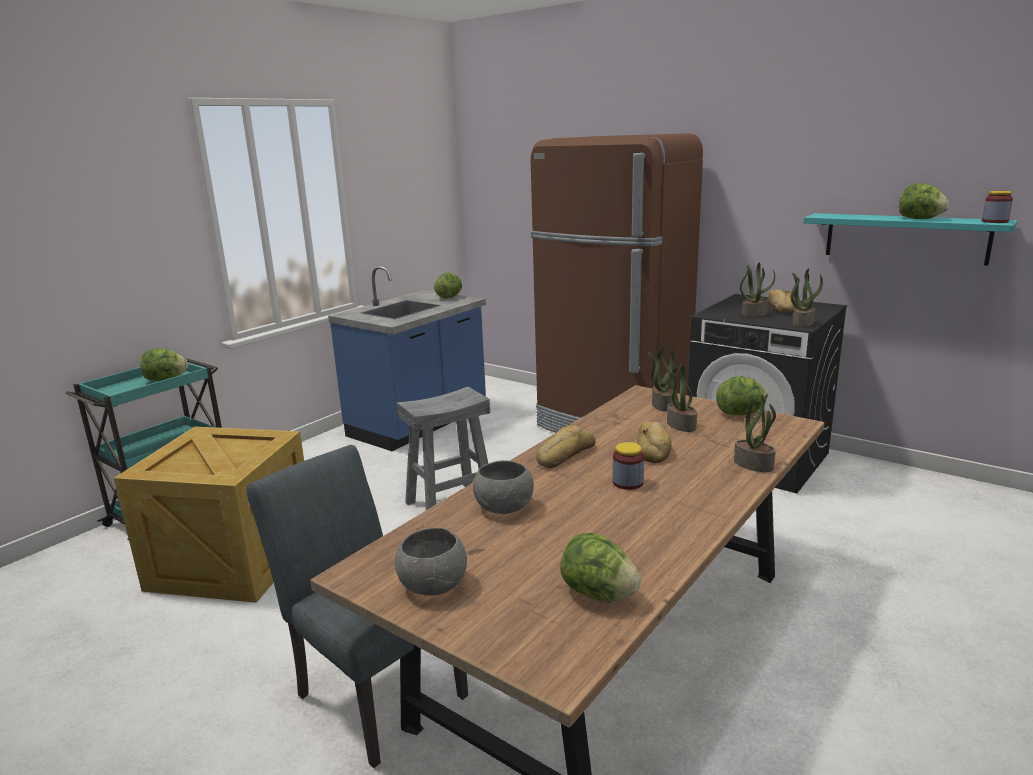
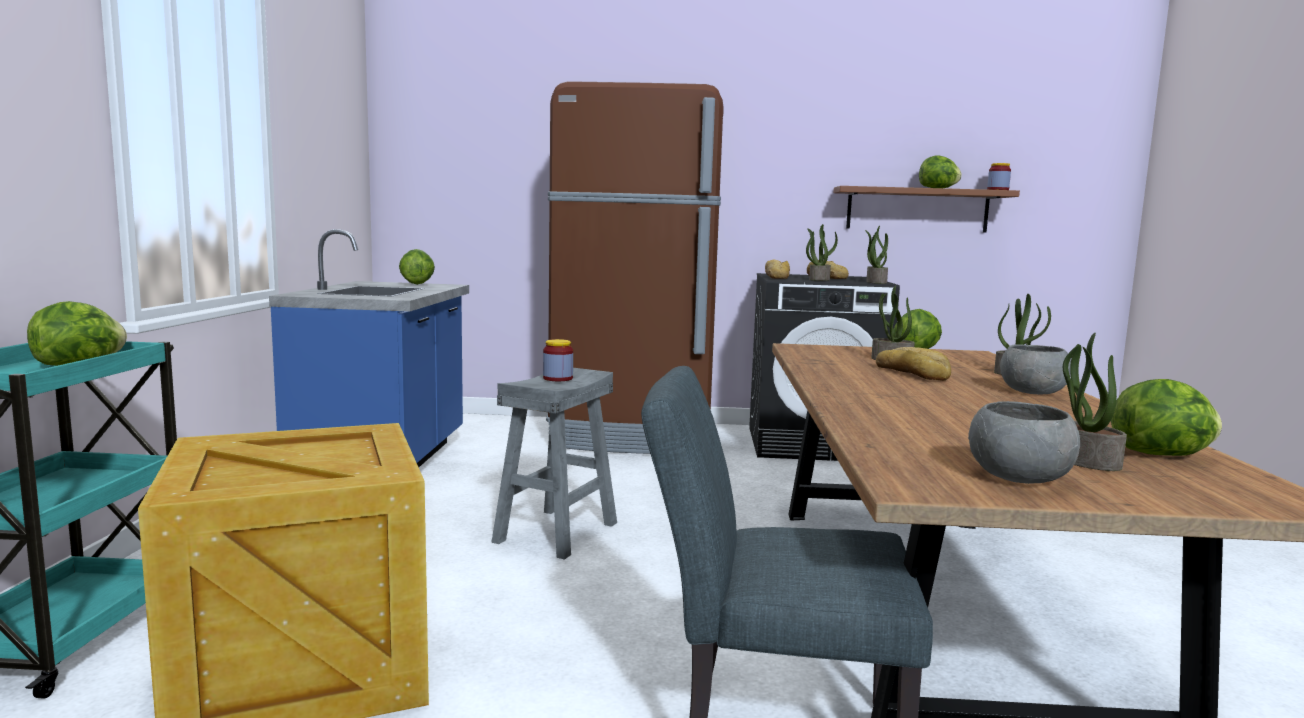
camera: 35 degrees left, 10 degrees down
(504, 507) = (906, 420): grey bowl -> grey bowl (1033, 392)
(564, 454) = (847, 384): bread -> bread (776, 277)
(628, 482) = (960, 393): jar -> jar (558, 378)
(662, 405) = (837, 351): potted plant -> potted plant (1082, 461)
(905, 238) = (917, 210): turquoise shelf -> brown shelf

